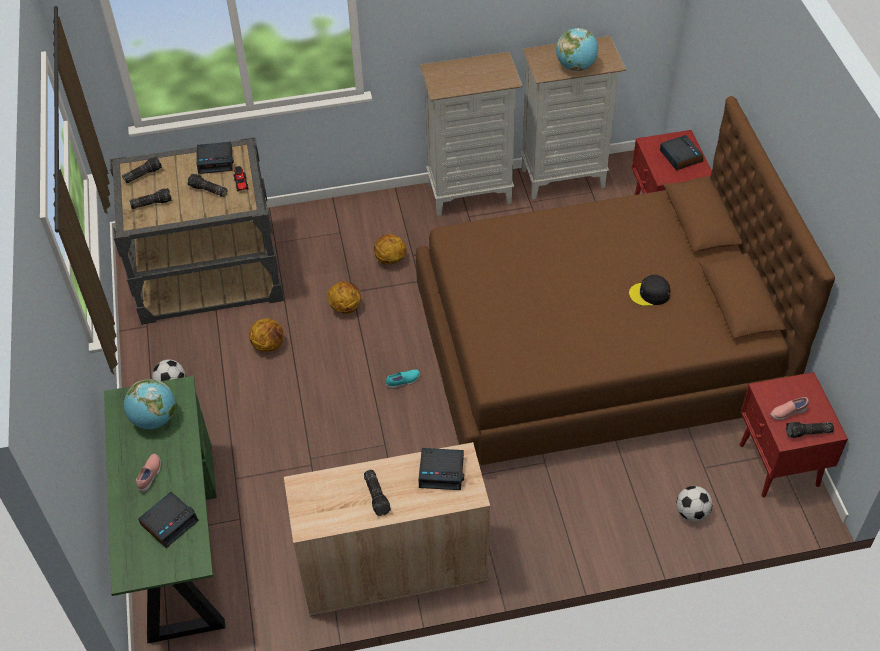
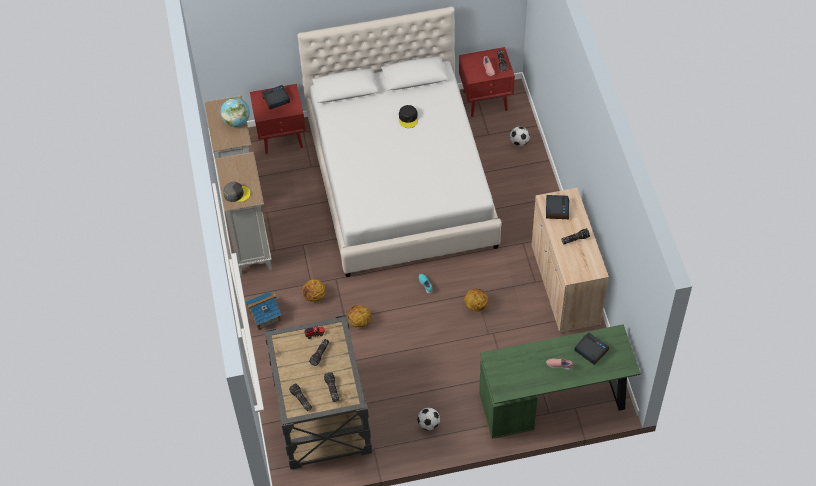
camera: 90 degrees left, 5 degrees up
(154, 419) = (516, 369): globe -> none
(216, 161) = (289, 353): alarm clock -> none
(269, 345) = (393, 366): basketball -> basketball (475, 305)
(363, 212) = (264, 316): none -> toy house
(447, 73) = (236, 193): none -> grey cap
(595, 351) = (401, 181): brown bed -> white bed

